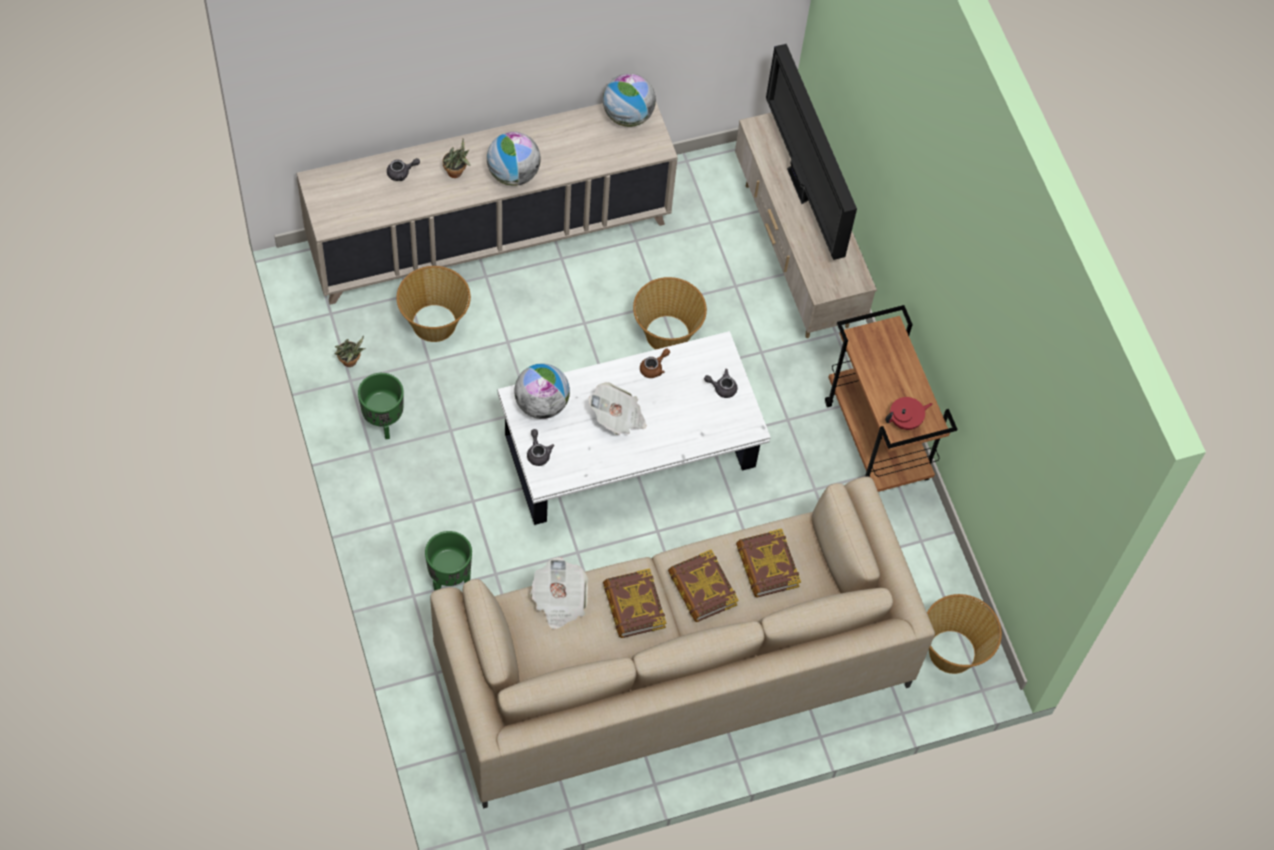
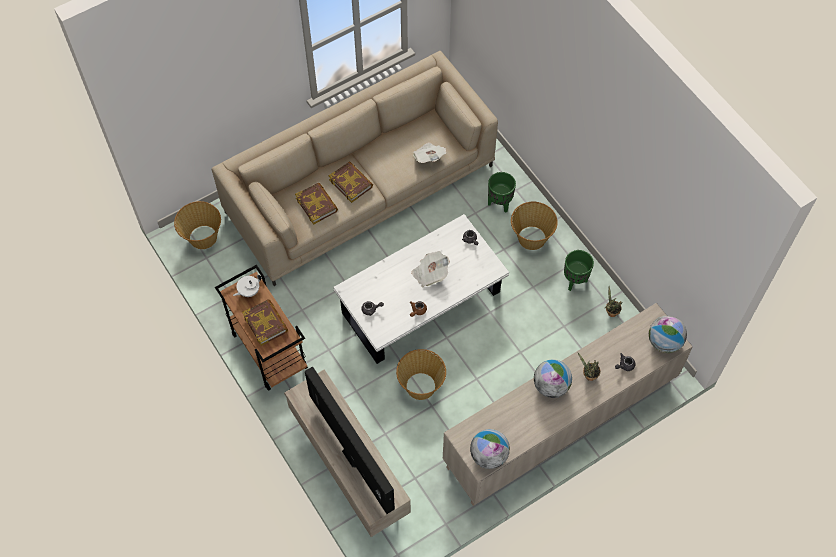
camera: 170 degrees right, 0 degrees up
(435, 323) = (570, 351): basket -> basket (531, 238)
(541, 404) = (479, 269): globe -> globe (664, 342)
(633, 606) = (387, 165): book -> book (265, 323)
(905, 421) = (248, 291): red teapot -> white teapot

